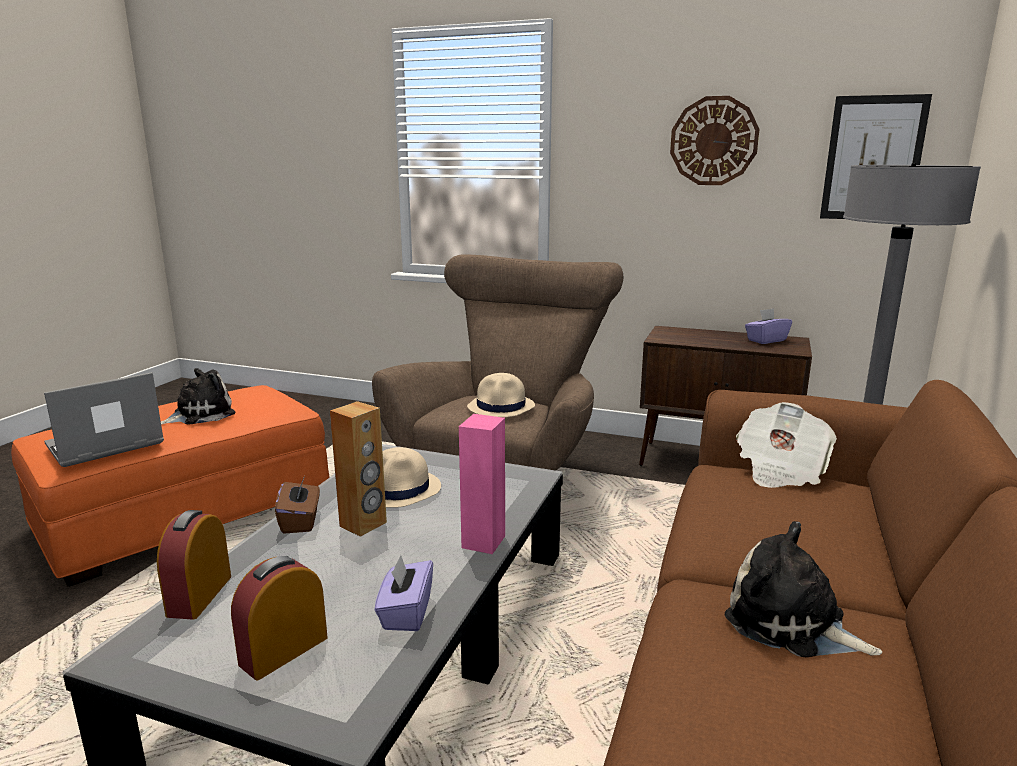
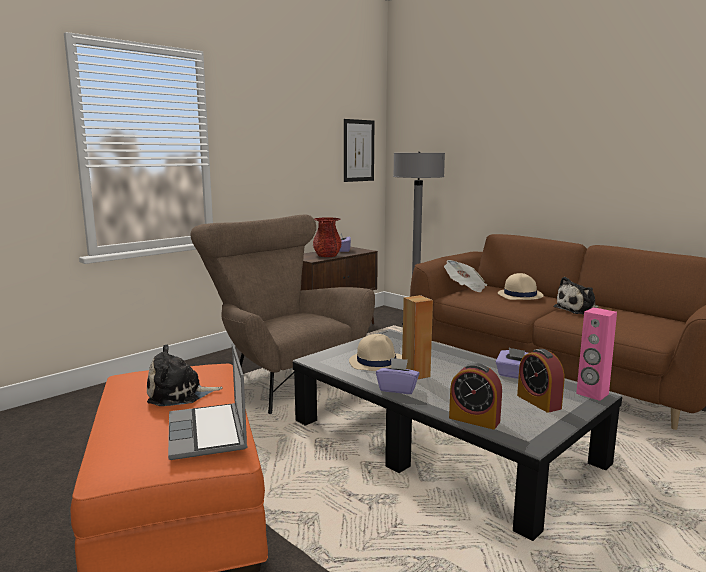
camera: 65 degrees left, 5 degrees down
(200, 414) = (179, 394): plush toy -> plush toy turned 90 degrees counterclockwise
(300, 521) = (397, 389): brown tissue box -> purple tissue box
(482, 542) = (456, 353): pink speaker -> pink speaker (592, 394)
(501, 407) = (304, 317): beige hat -> beige hat (520, 295)
(703, 340) = (327, 256): none -> red vase
(713, 141) = (297, 140): wall clock -> none

